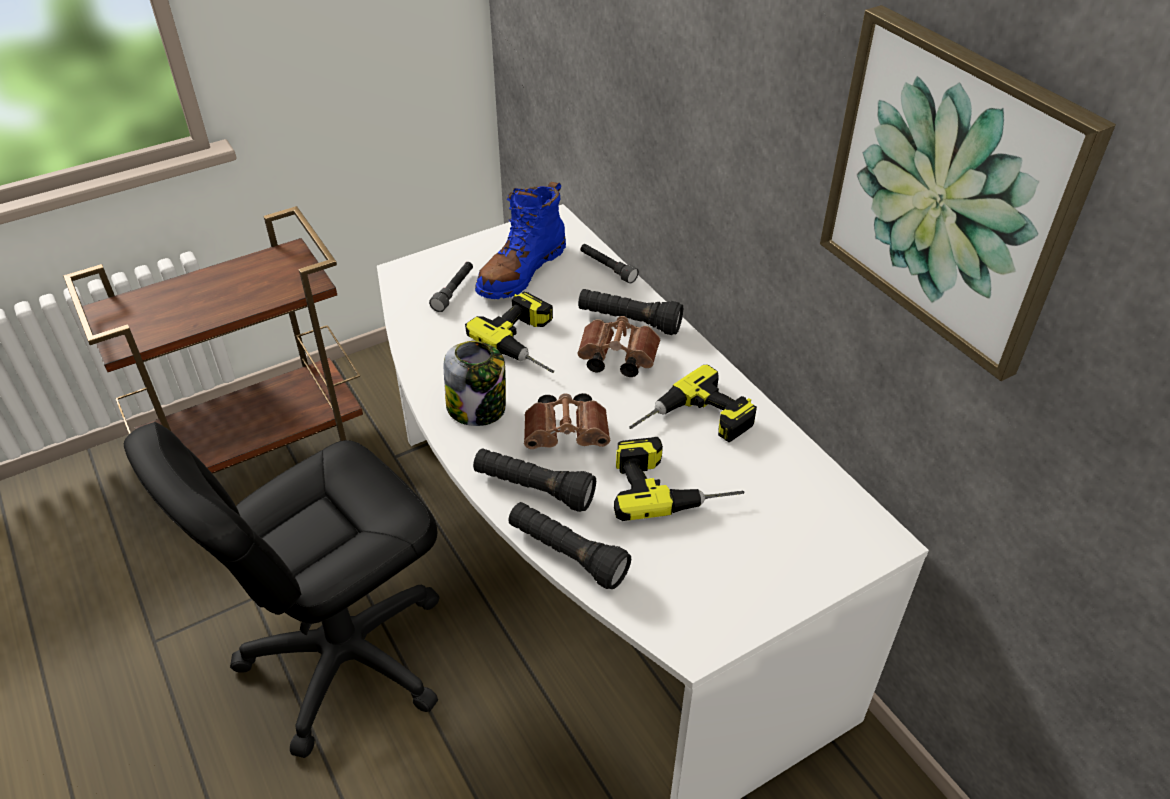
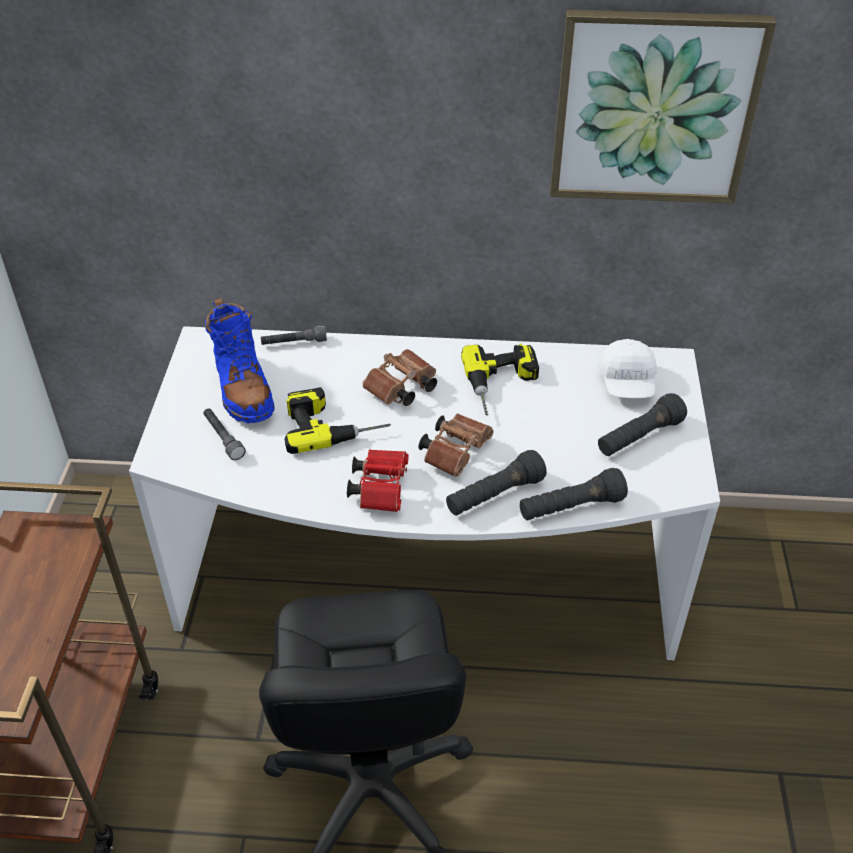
camera: 55 degrees left, 0 degrees up
(478, 408) = (380, 487): jar -> red binoculars
(629, 321) = (367, 363): black flashlight -> black flashlight (639, 438)
(672, 483) = (549, 425): power drill -> none
(802, 516) = (627, 383): none -> white cap

